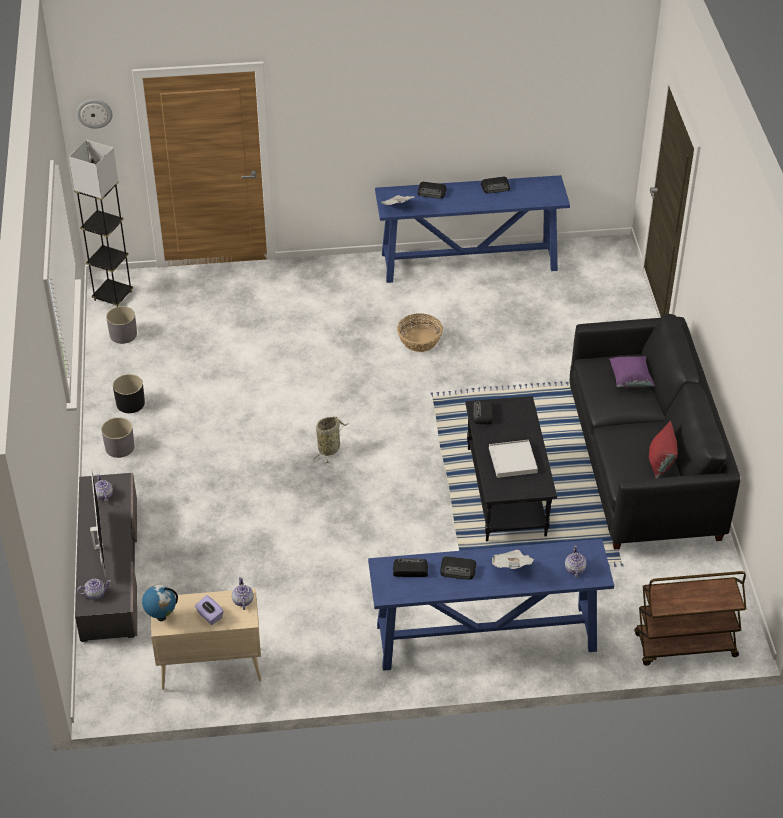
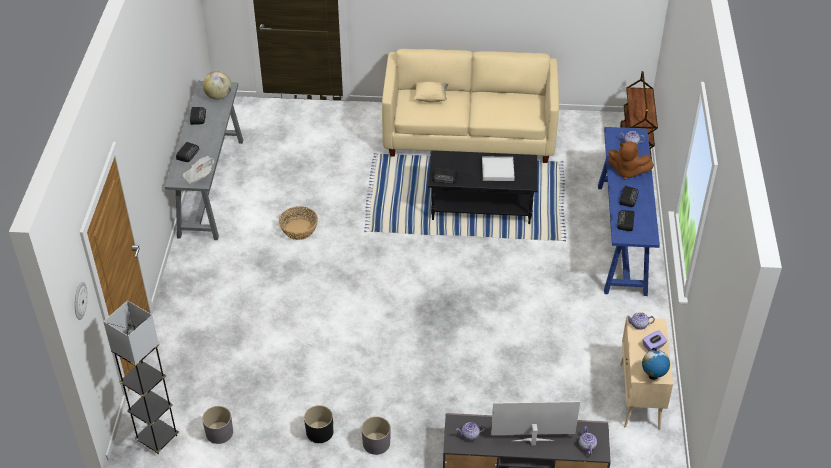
camera: 80 degrees left, 0 degrees up
(330, 448) = (412, 299): basket -> none
(470, 262) = (211, 186): blue console table -> grey console table
(511, 567) = (627, 171): newspaper -> brown plush toy
(538, 195) = (219, 96): none -> globe
(630, 380) = (431, 98): purple pillow -> beige pillow
(644, 465) = (470, 134): black sofa -> beige sofa
(660, 463) = (517, 99): red pillow -> none

